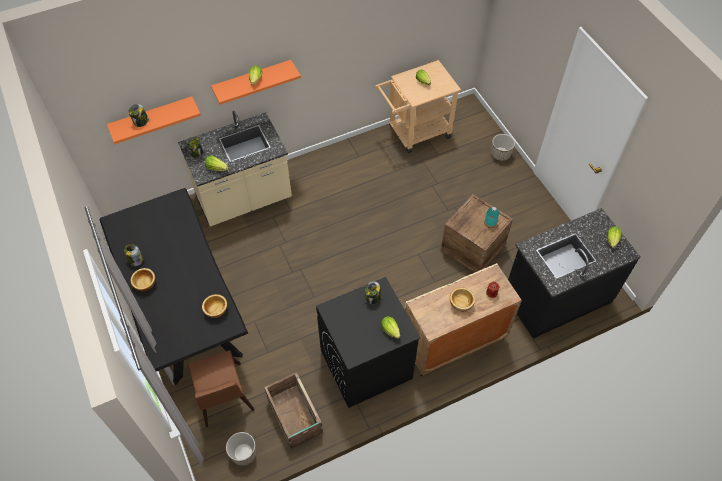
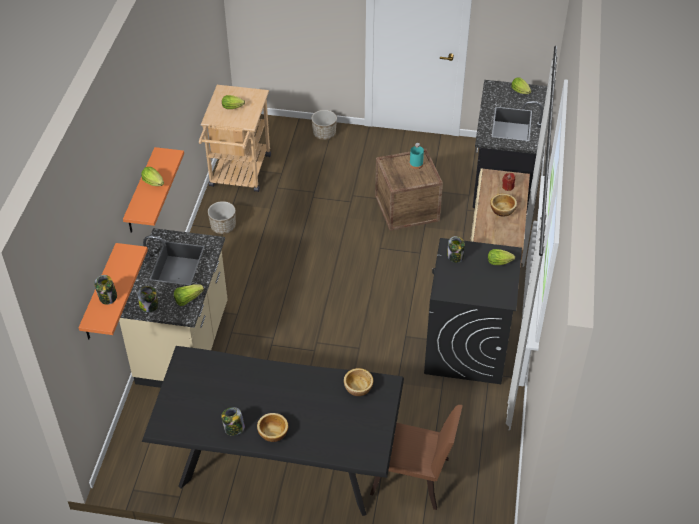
camera: 55 degrees left, 10 degrees down
(243, 453) = (489, 491): planter -> planter (223, 227)
(294, 416) = (479, 430): crate -> none

